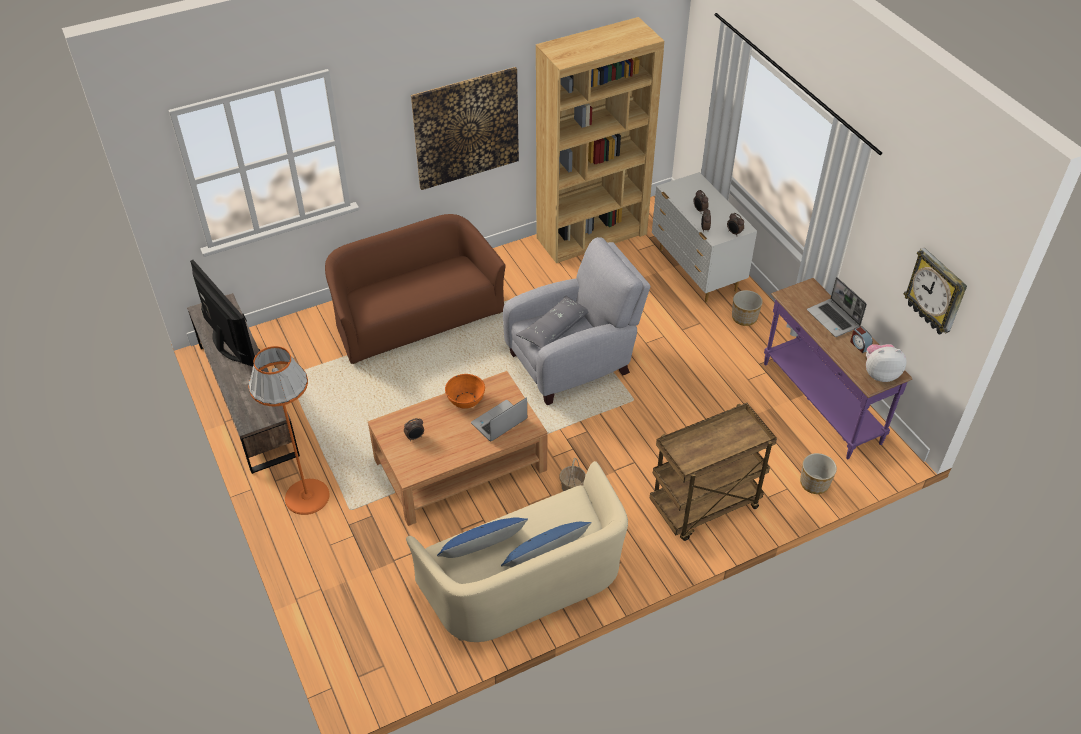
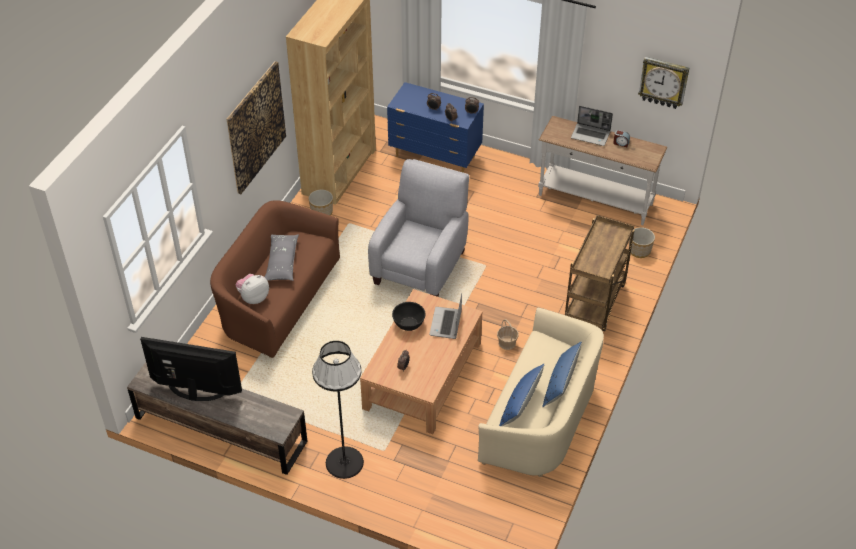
camera: 40 degrees left, 0 degrees up
(307, 496) = (344, 462): orange floor lamp -> black floor lamp
(465, 400) = (408, 323): orange bowl -> black bowl
(554, 328) = (413, 243): grey pillow -> grey pillow (282, 262)
(697, 271) = (435, 157): white dresser -> blue dresser
(744, 318) = (497, 172): planter -> planter (322, 212)
(819, 403) = (595, 200): purple console table -> white console table
(880, 373) = (648, 154): plush toy -> plush toy (253, 297)

